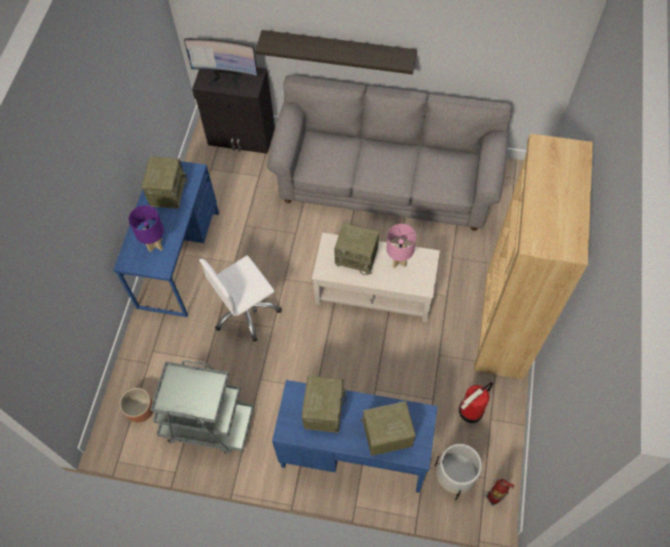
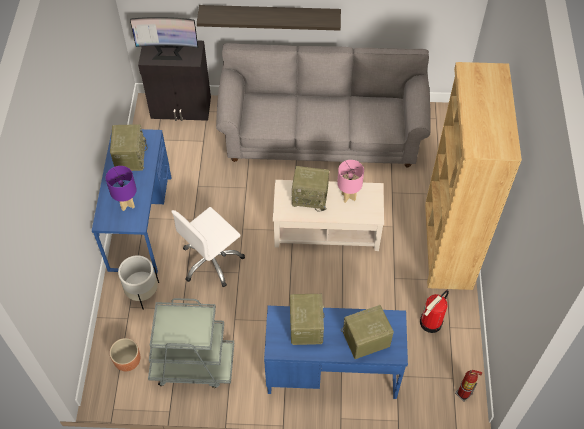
camera: 10 degrees left, 5 degrees down
(454, 477) = (425, 381): white planter -> white planter (142, 292)

